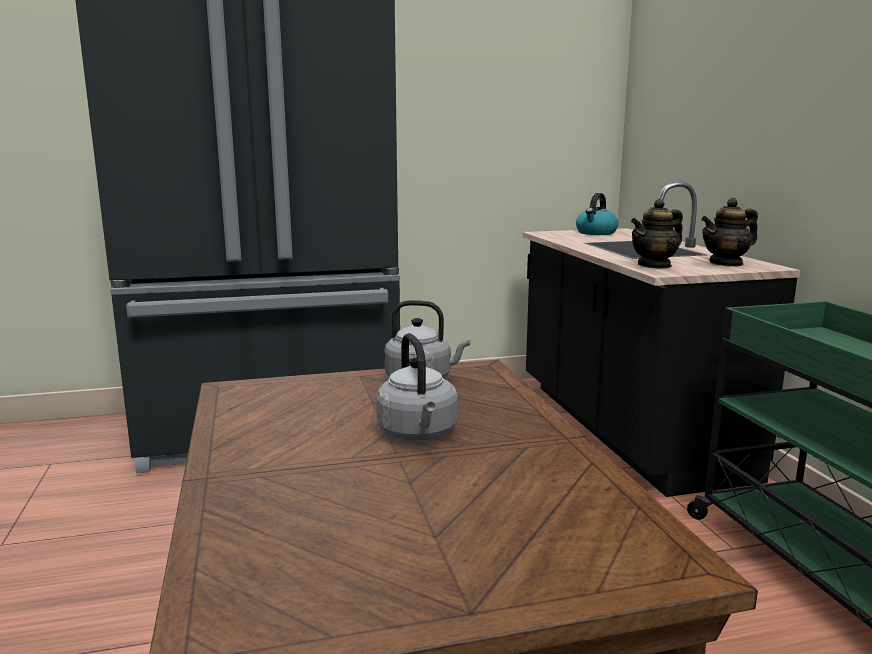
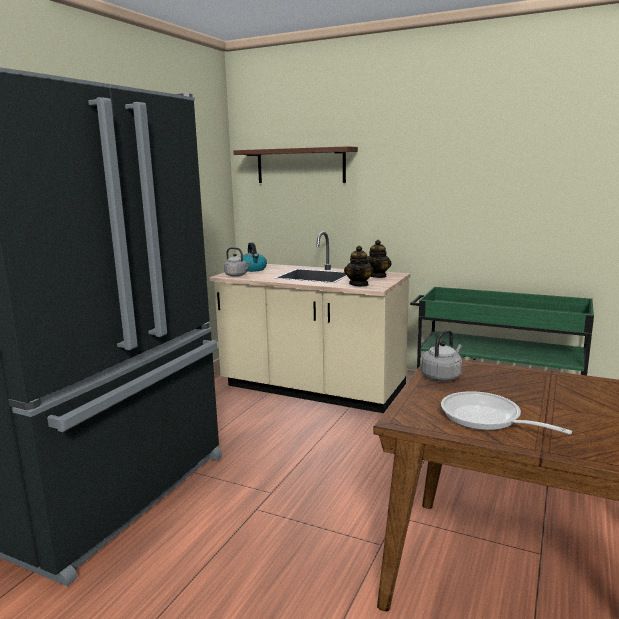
camera: 50 degrees left, 0 degrees up
(290, 428) = (486, 419): none -> frying pan
(418, 434) = (522, 396): grey kettle -> grey kettle (237, 275)
(624, 429) = (312, 390): black counter -> beige counter
(690, 76) = (300, 165): none -> shelf

